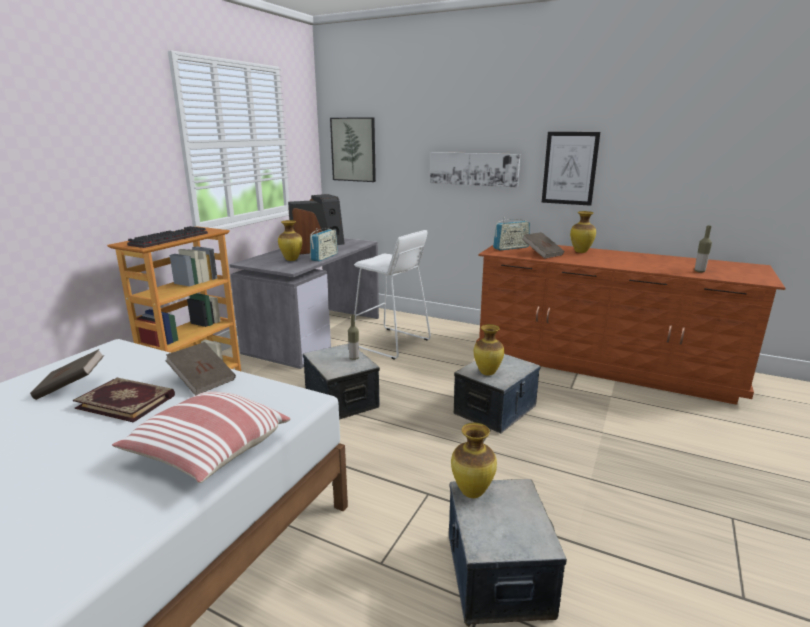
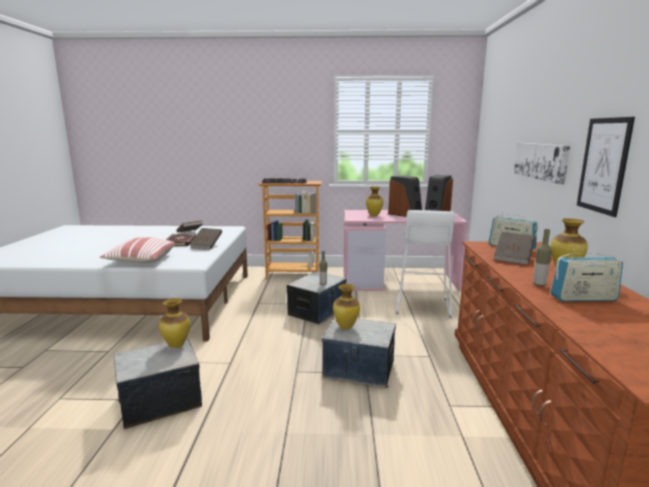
camera: 65 degrees right, 5 degrees down
(315, 334) = (399, 280): grey desk -> pink desk
(324, 257) = (394, 219): radio -> radio (583, 298)
(353, 149) = (489, 140): picture -> none
(699, 271) = (610, 333): bottle -> bottle (539, 285)

